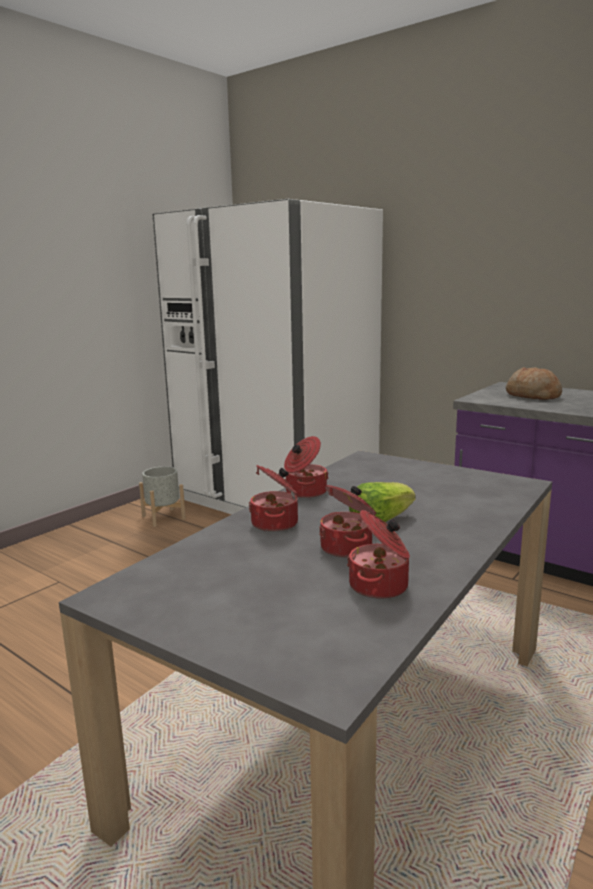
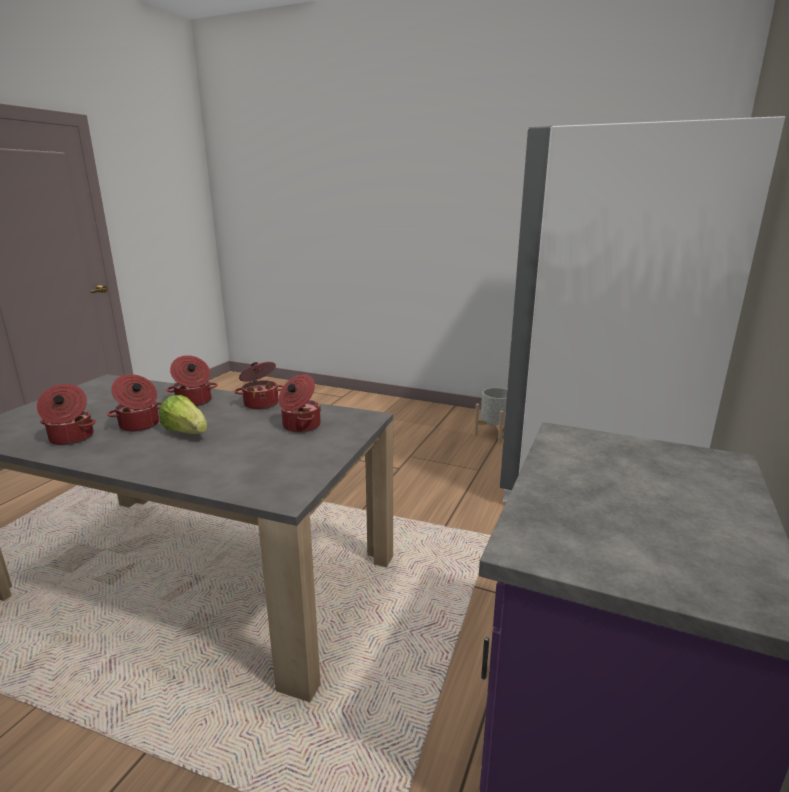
camera: 75 degrees right, 5 degrees up
(378, 478) = (300, 426): none -> cooking pot
(532, 396) = (636, 477): bread -> none

